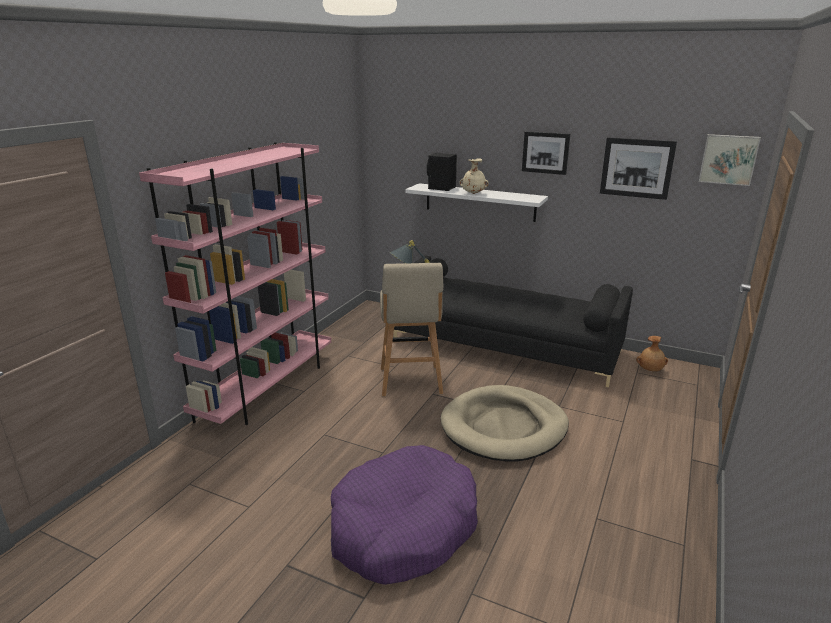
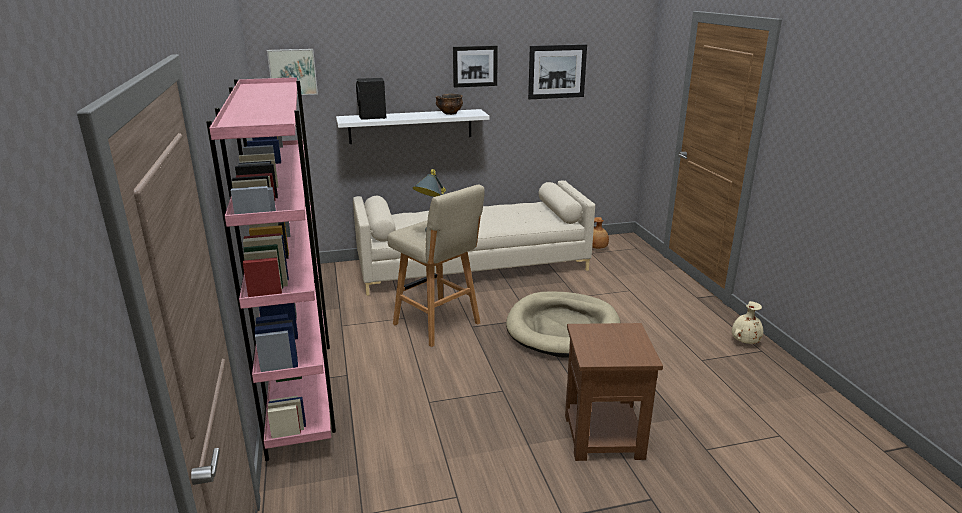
camera: 40 degrees left, 0 degrees up
(403, 528) = (603, 435): purple dog bed -> brown side table
(473, 193) = (415, 116): beige vase -> beige vase (744, 342)
(506, 345) = (473, 265): black sofa -> beige sofa
(509, 195) = (449, 113): none -> bowl
(728, 159) = (625, 56): picture -> picture (292, 72)

